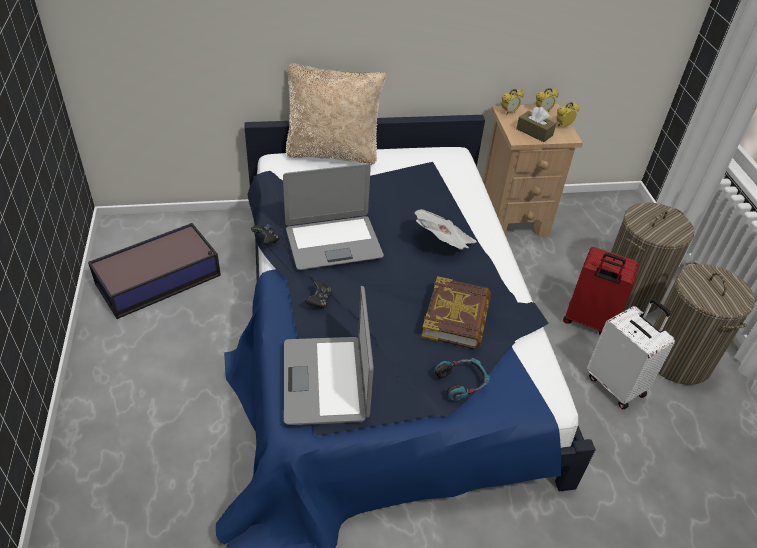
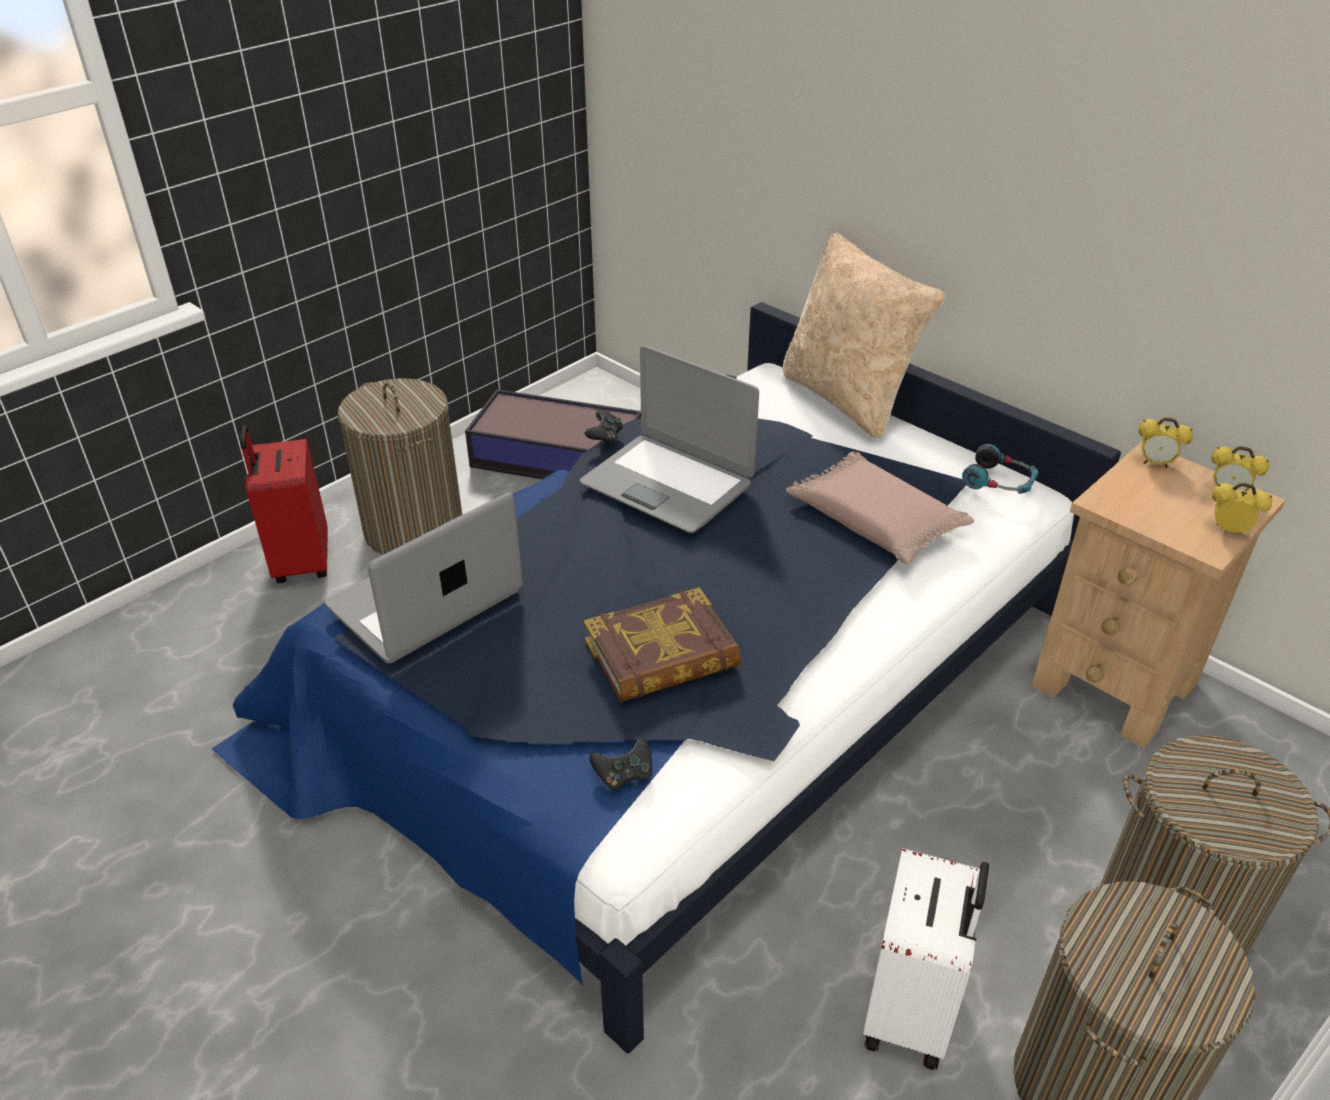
camera: 55 degrees right, 5 degrees down
(141, 375) = (414, 529): none -> laundry basket
(319, 301) = (550, 527): black game controller -> black game controller (624, 775)
(427, 199) = (876, 516): none -> beige pillow
(444, 243) = (804, 574): newspaper -> none
(461, 382) = (543, 719): headphones -> headphones (999, 482)
(534, 132) = (1150, 509): brown tissue box -> none
(588, 321) = (1012, 900): red suitcase -> red suitcase (300, 562)

